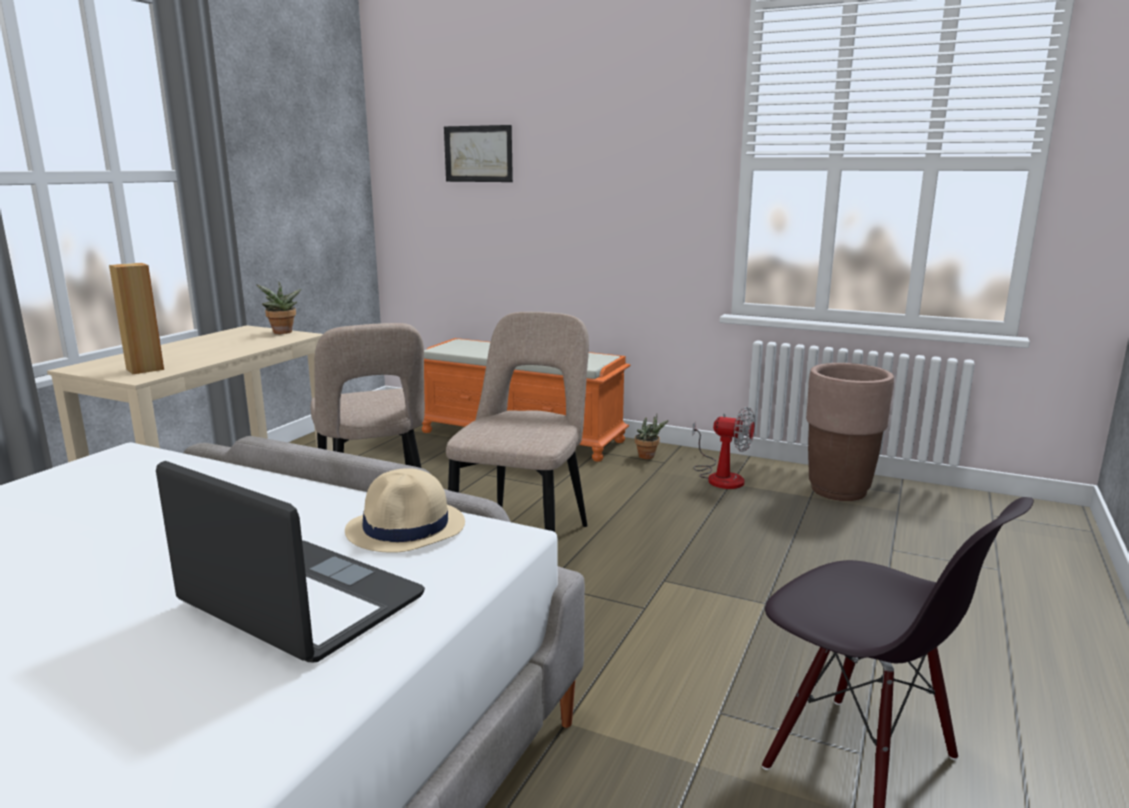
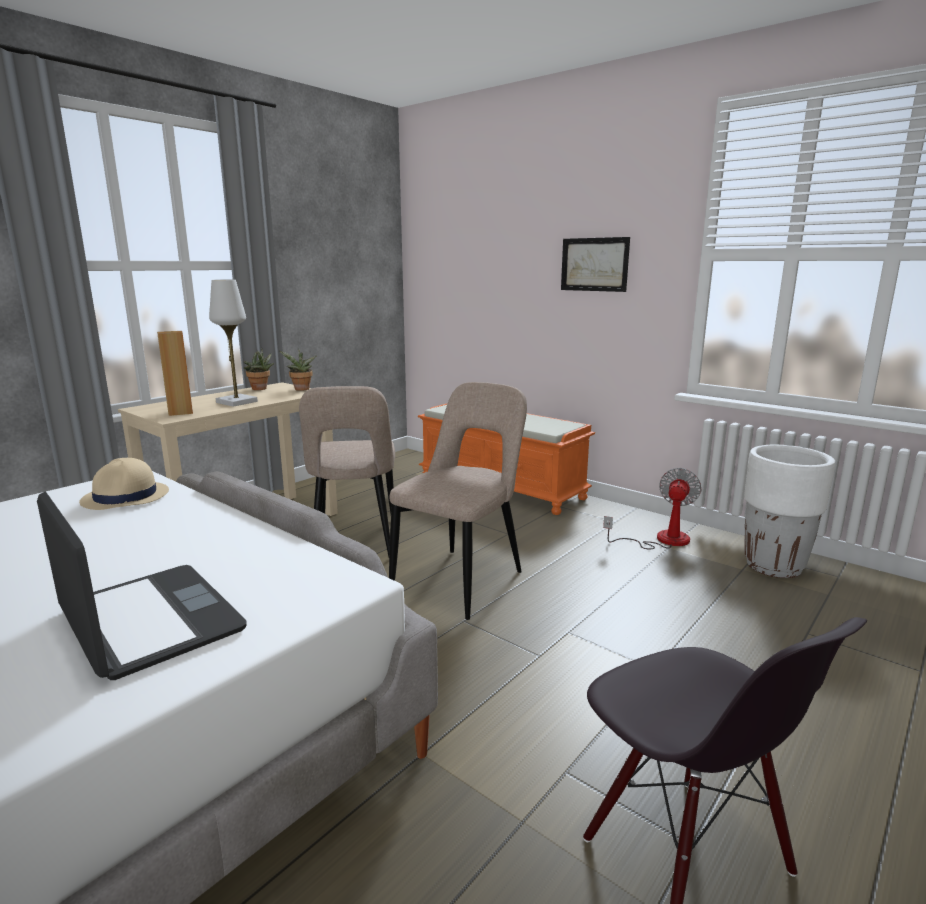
camera: 15 degrees right, 0 degrees up
(210, 352) = (236, 402): none -> white table lamp
(407, 528) = (282, 564): beige hat -> beige hat (126, 497)
(478, 154) = (481, 248): picture -> picture (594, 264)
(649, 457) = (602, 515): potted plant -> potted plant (260, 389)
(720, 476) = (661, 540): fan -> fan turned 105 degrees counterclockwise
(839, 490) = (774, 566): brown planter -> white planter

